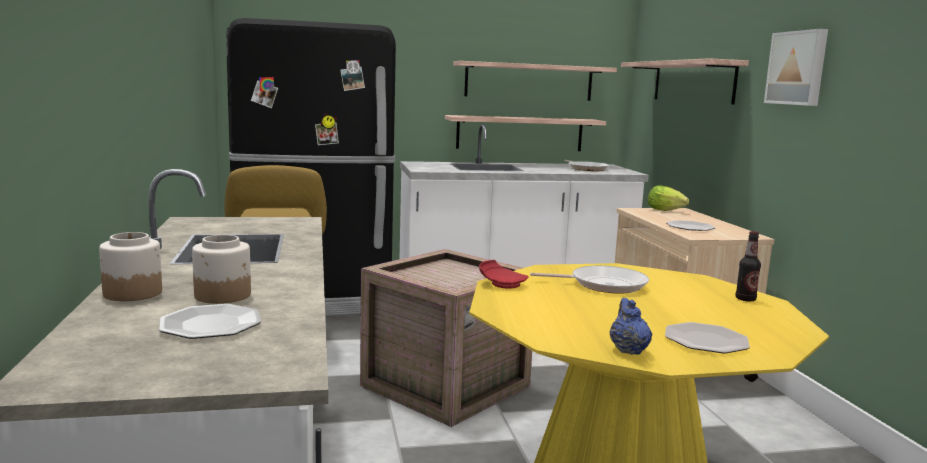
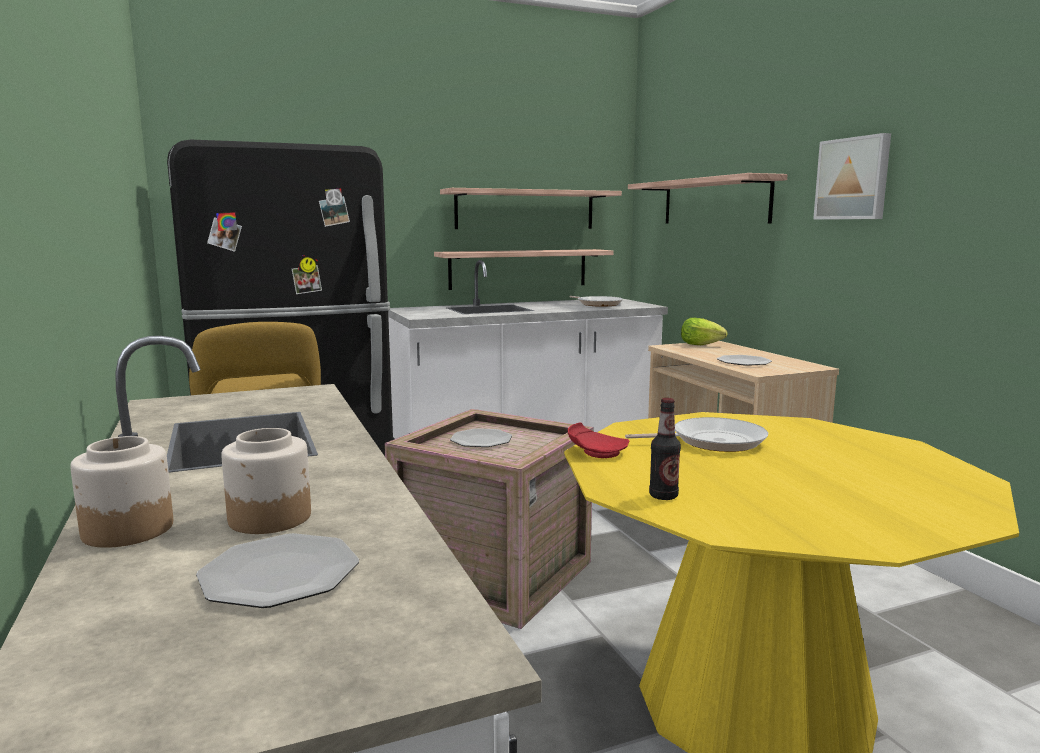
camera: 10 degrees left, 0 degrees up
(628, 350) = (819, 531): blue teapot -> none
(706, 340) = (891, 505): plate -> plate (481, 440)
(745, 299) = (879, 444): bottle -> bottle (663, 496)

